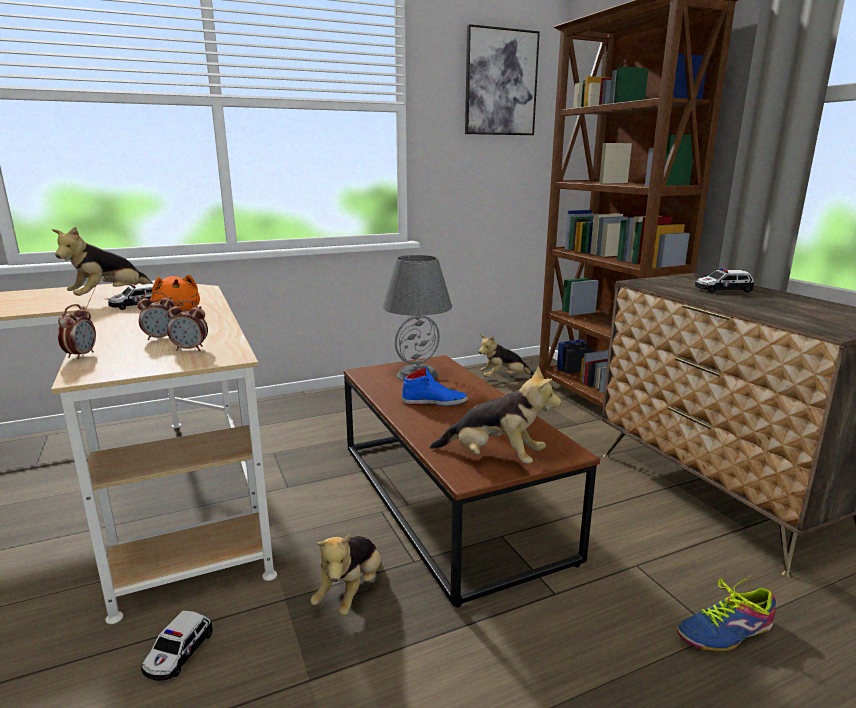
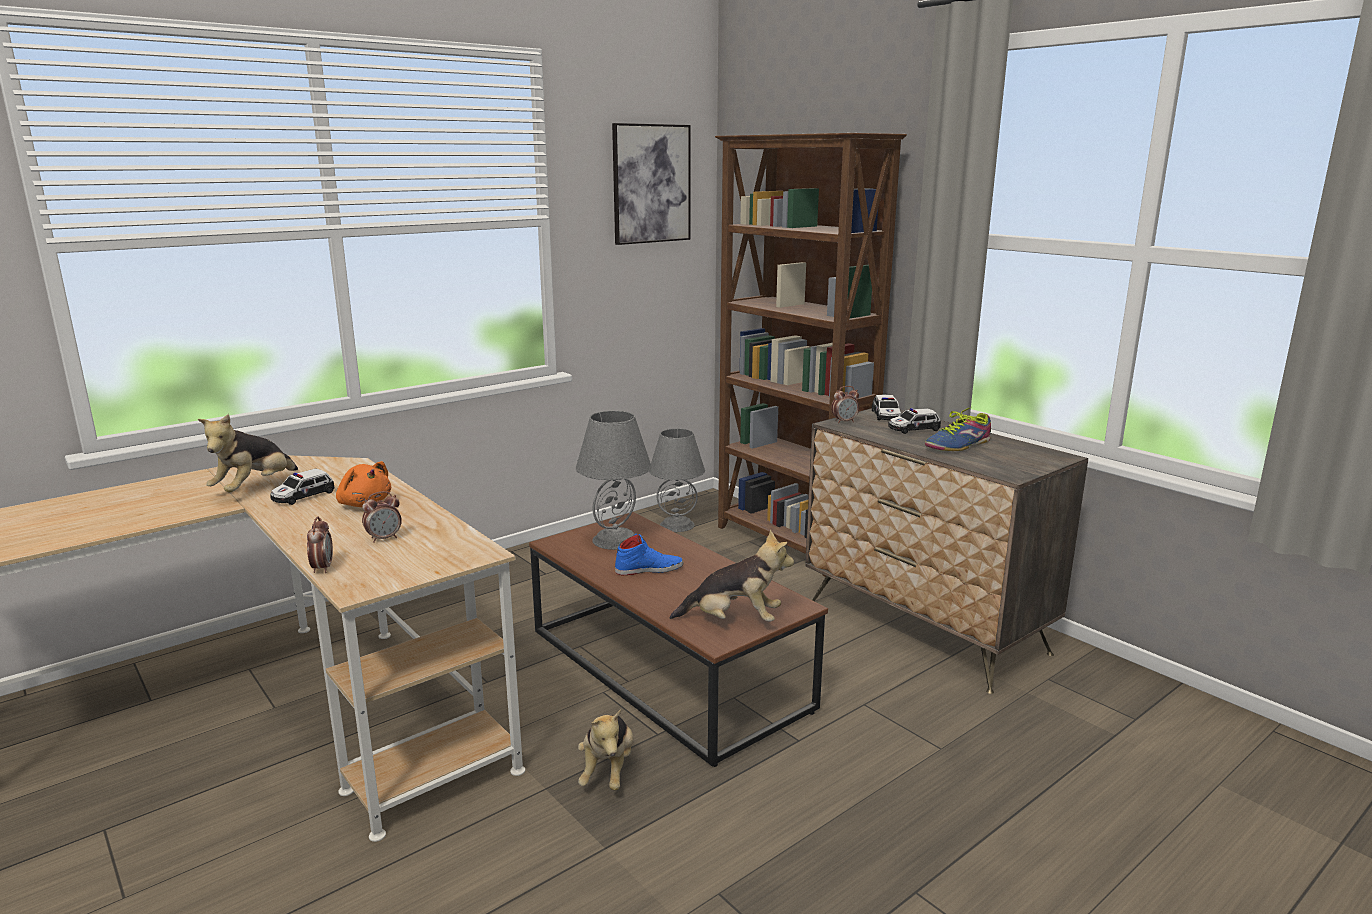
camera: 15 degrees left, 0 degrees up
(178, 653) = (466, 851): toy car -> toy car (886, 416)
(190, 349) = (432, 548): alarm clock -> alarm clock (844, 421)
(503, 378) = (677, 525): plush toy -> grey table lamp
(726, 631) = (947, 745): shoe -> shoe (958, 445)

